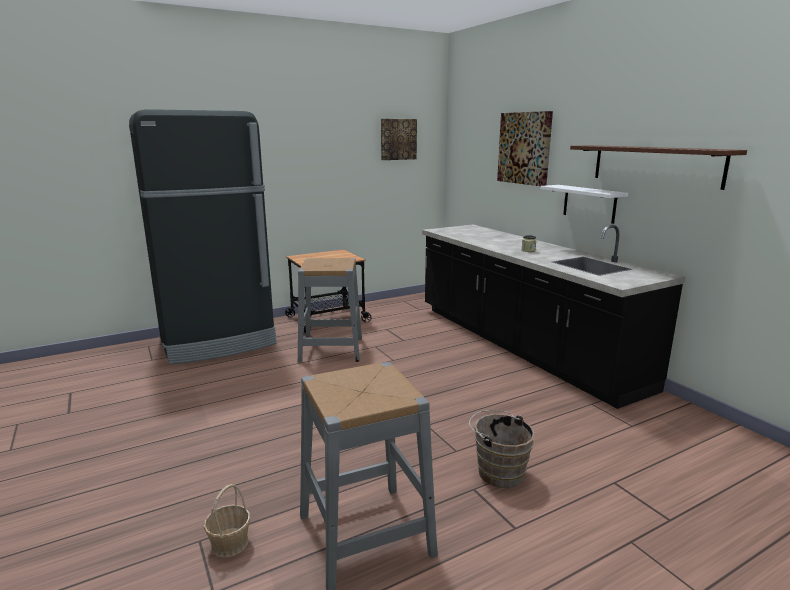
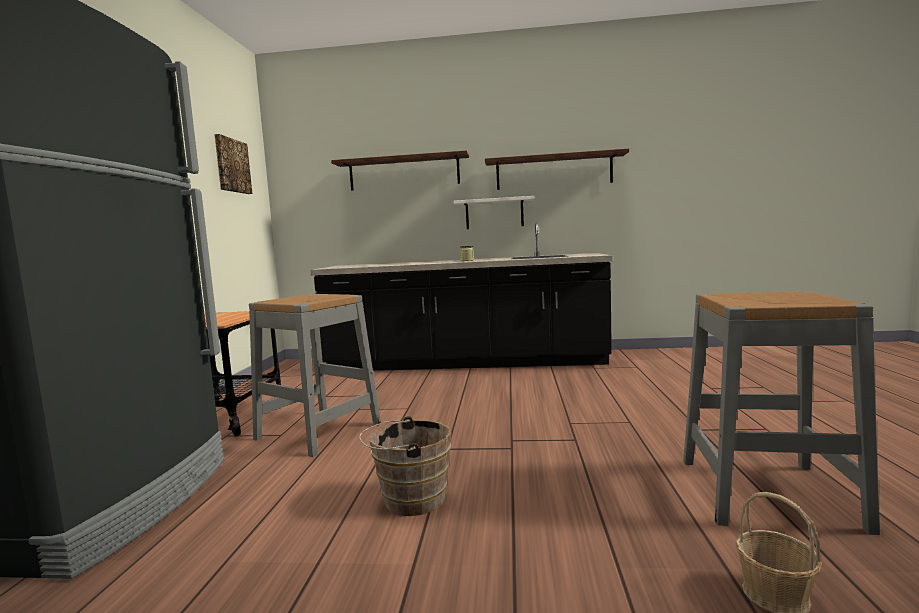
camera: 55 degrees left, 10 degrees down
(497, 471) = (675, 415): brown bucket -> brown bucket (409, 500)
(524, 148) = (404, 173): picture -> shelf

